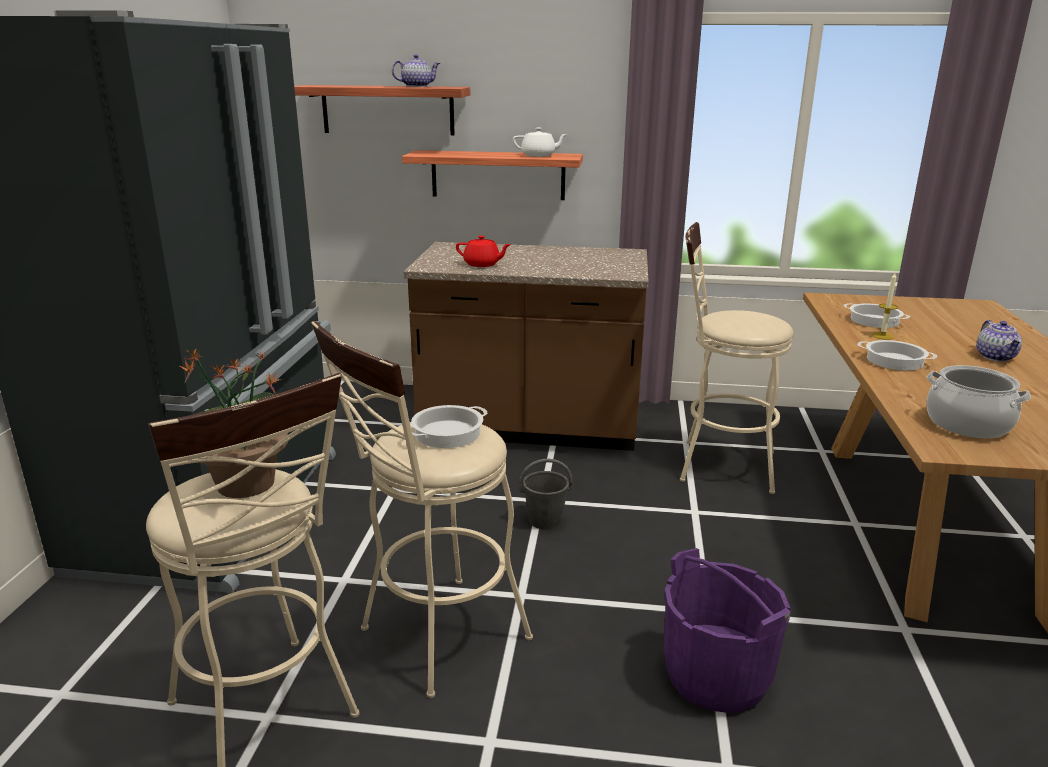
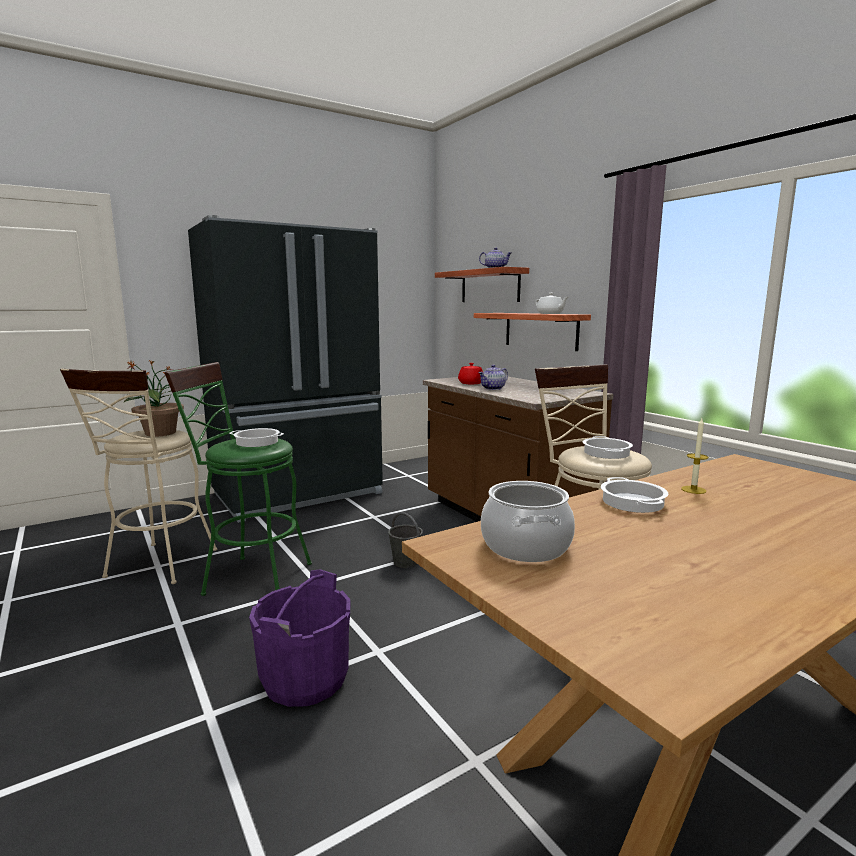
camera: 50 degrees right, 10 degrees down
(434, 640) = (250, 577): beige stool -> green stool
(875, 321) = (731, 482): cooking pot -> cooking pot (607, 453)
(996, 357) = (772, 536): teapot -> teapot (493, 388)

